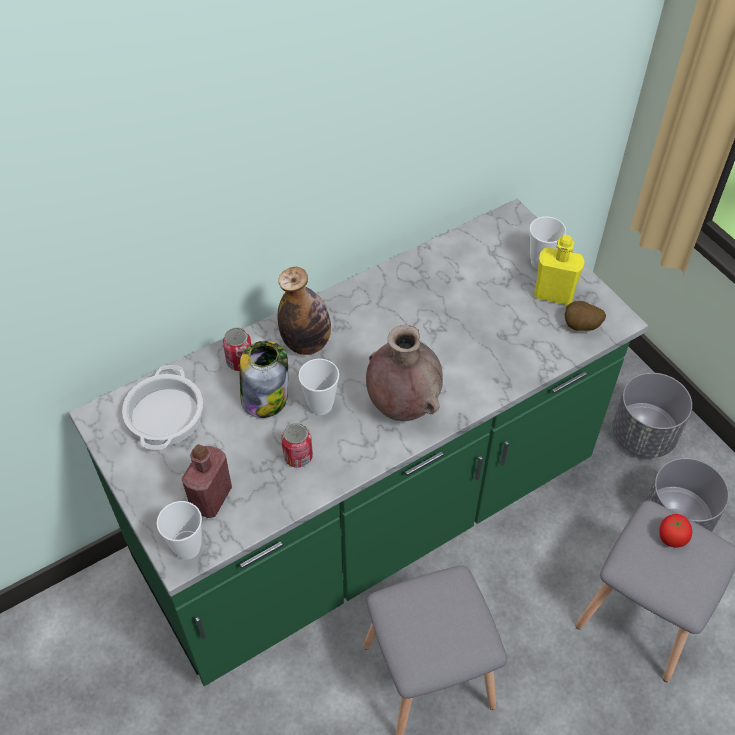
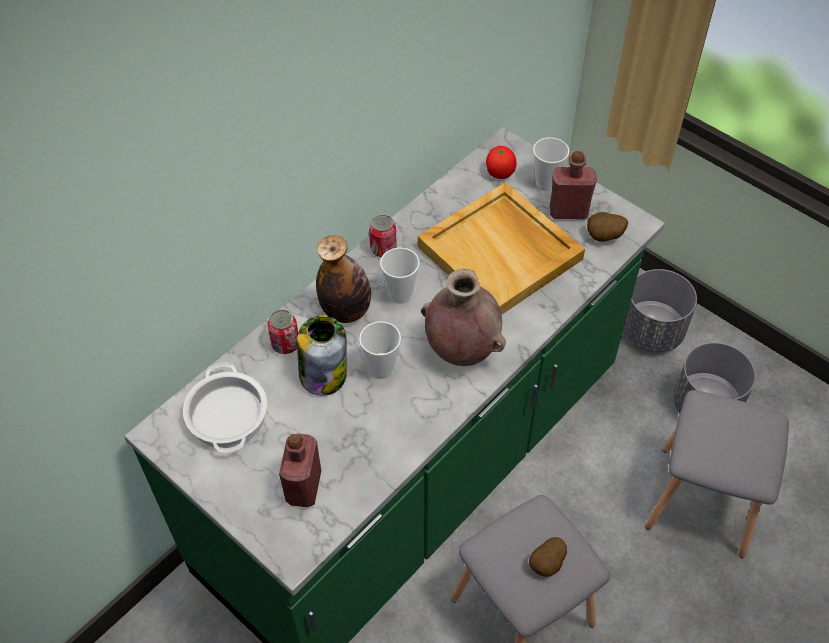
camera: 15 degrees left, 0 degrees up
(187, 548) = (296, 542): cup -> cup (400, 295)
(298, 456) = (376, 424): can -> can (383, 249)
(445, 634) = (547, 564): none -> potato
(473, 320) = (501, 253): none -> beige tray
(553, 294) = (568, 212): yellow bottle -> red bottle
(671, 537) = (725, 419): tomato -> tomato (499, 173)

